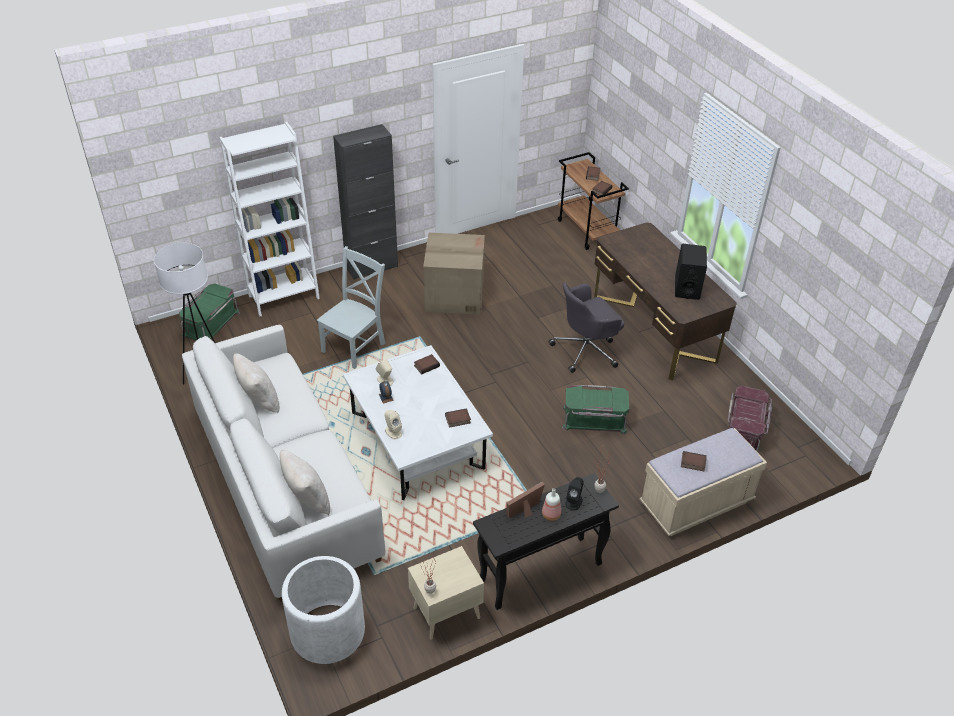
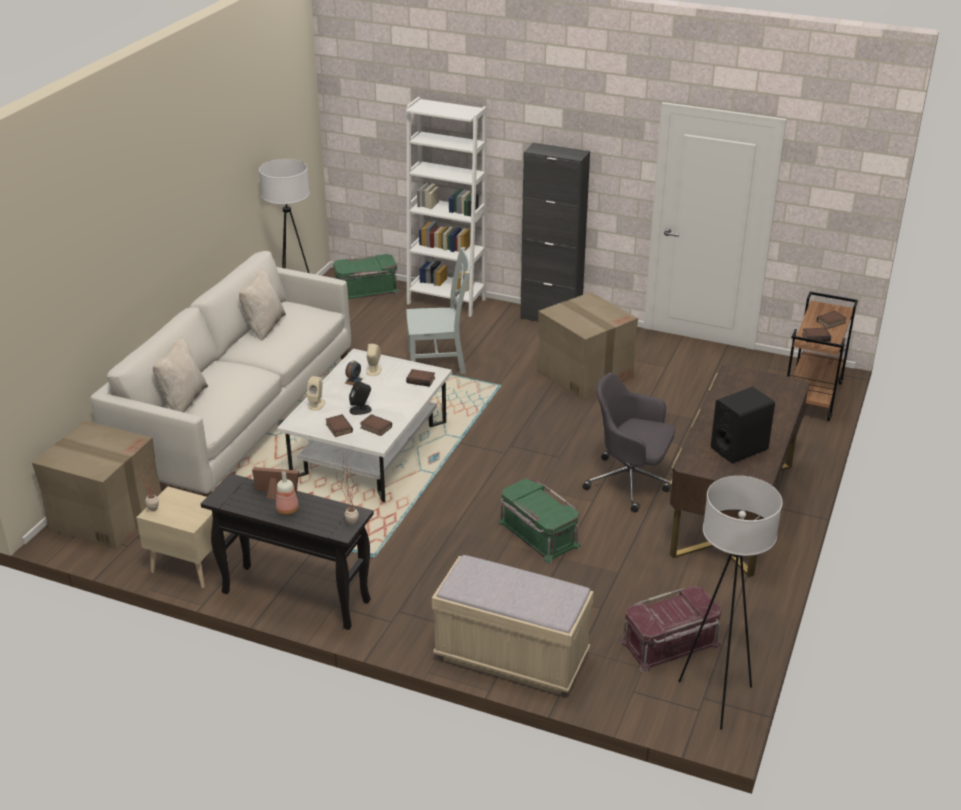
camera: 50 degrees right, 10 degrees down
(327, 631) = (106, 515): white planter -> cardboard box
(574, 501) = (320, 515): black speaker -> black speaker (360, 410)
(692, 463) = (493, 582): book -> book (338, 428)
(801, 442) = (716, 698): none -> white floor lamp

